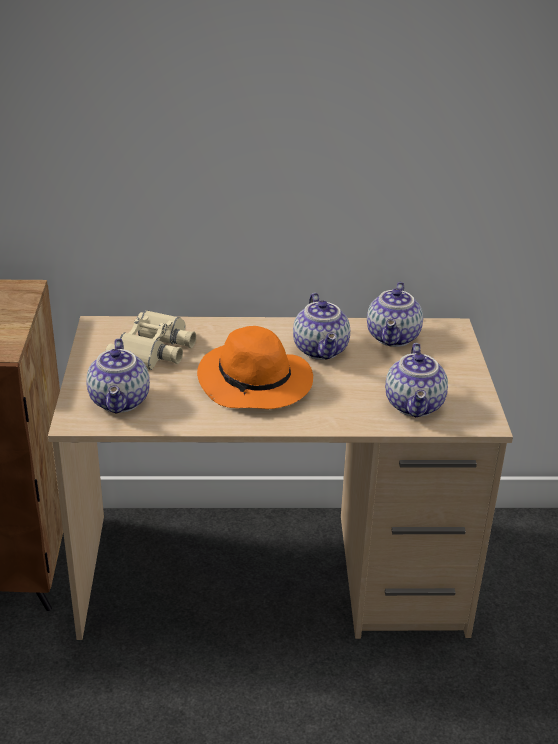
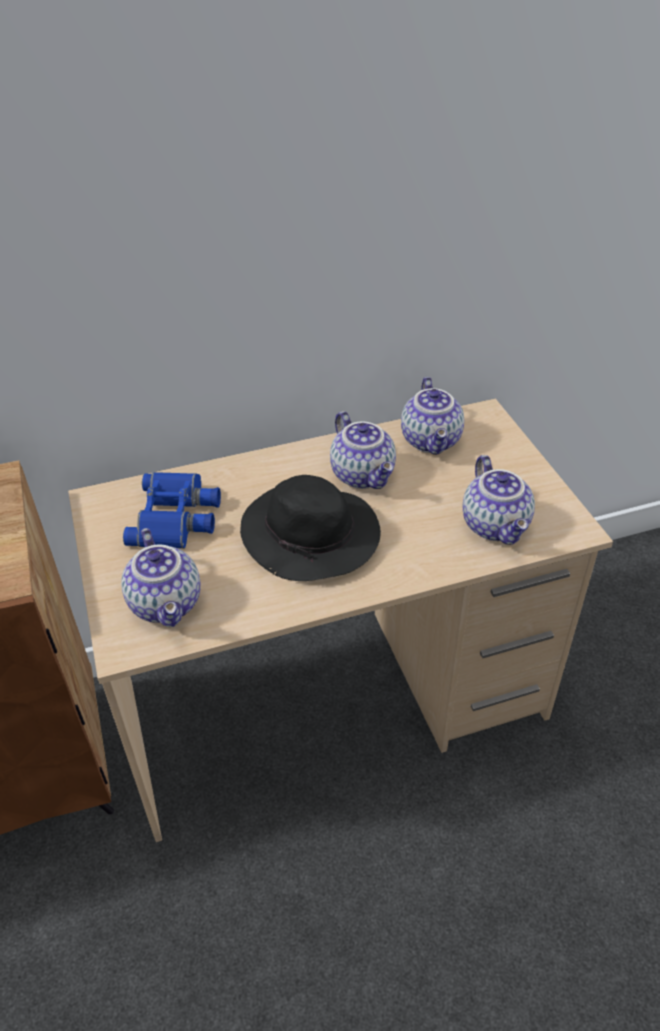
camera: 15 degrees left, 10 degrees up
(155, 349) = (177, 517): beige binoculars -> blue binoculars
(256, 383) = (312, 538): orange hat -> black hat

